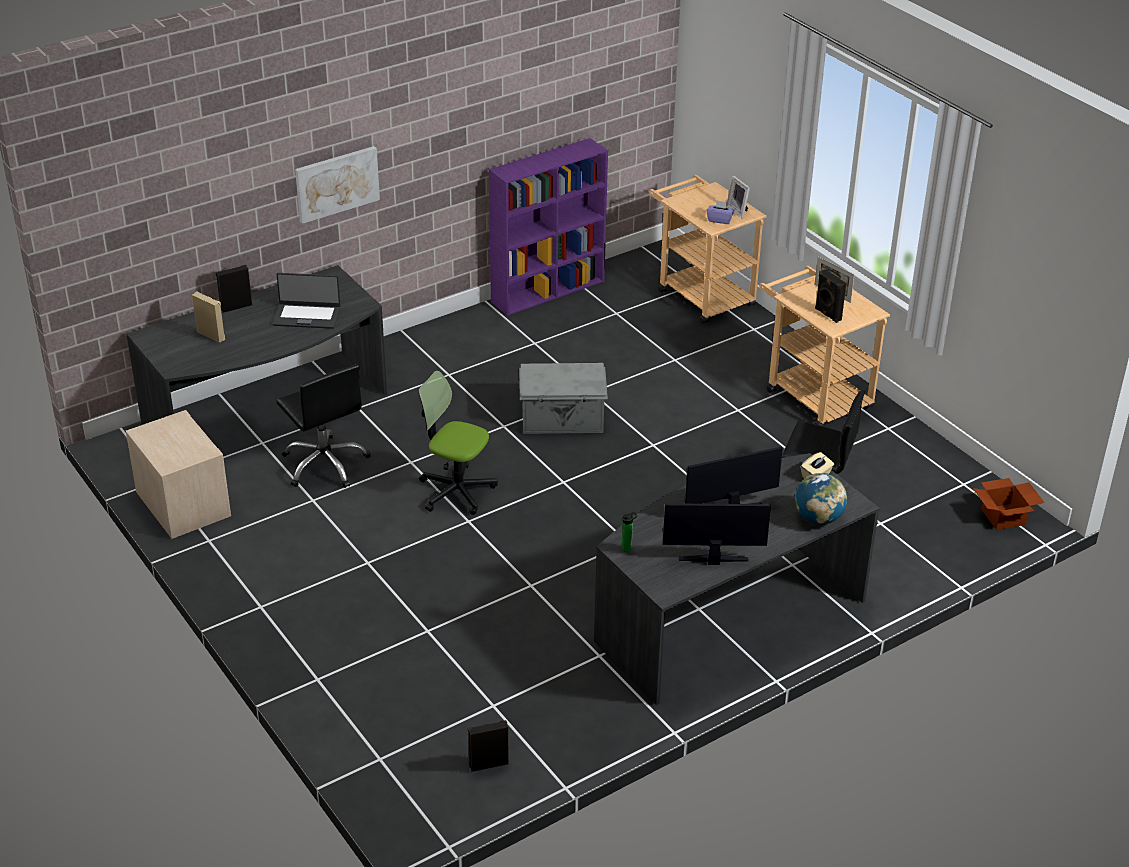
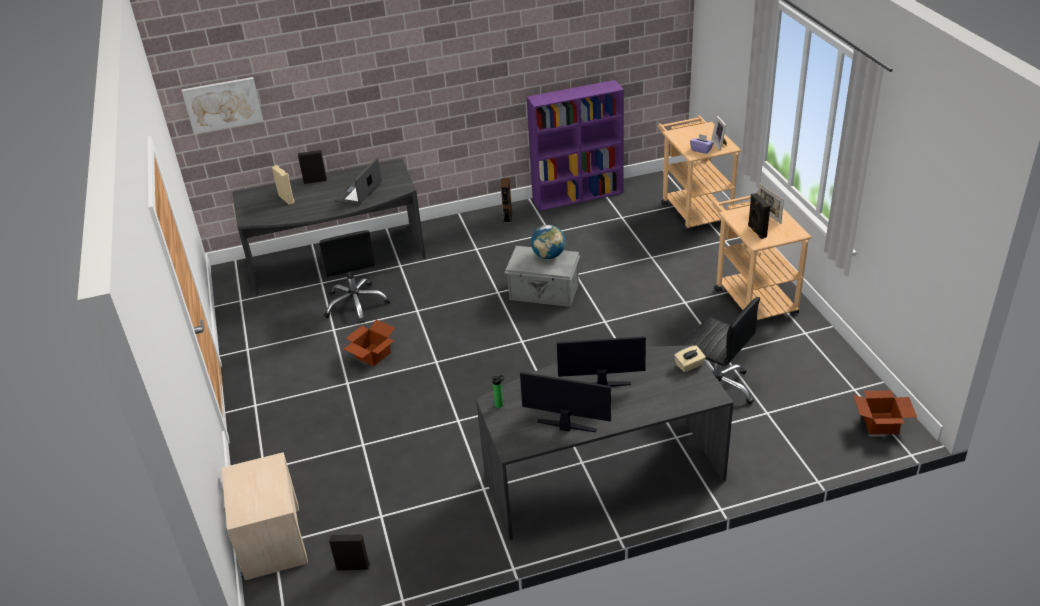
camera: 20 degrees right, 0 degrees up
(183, 503) = (245, 319): beige nightstand -> beige nightstand (272, 539)
(307, 316) = (359, 192): laptop -> laptop turned 90 degrees clockwise
(337, 183) = (398, 95): picture -> picture (223, 104)
(381, 525) = (371, 355): none -> cardboard box
(456, 491) = (439, 337): office chair -> none
(469, 328) = (507, 217): none -> brown speaker
(818, 518) = (674, 403): globe -> globe (549, 256)

